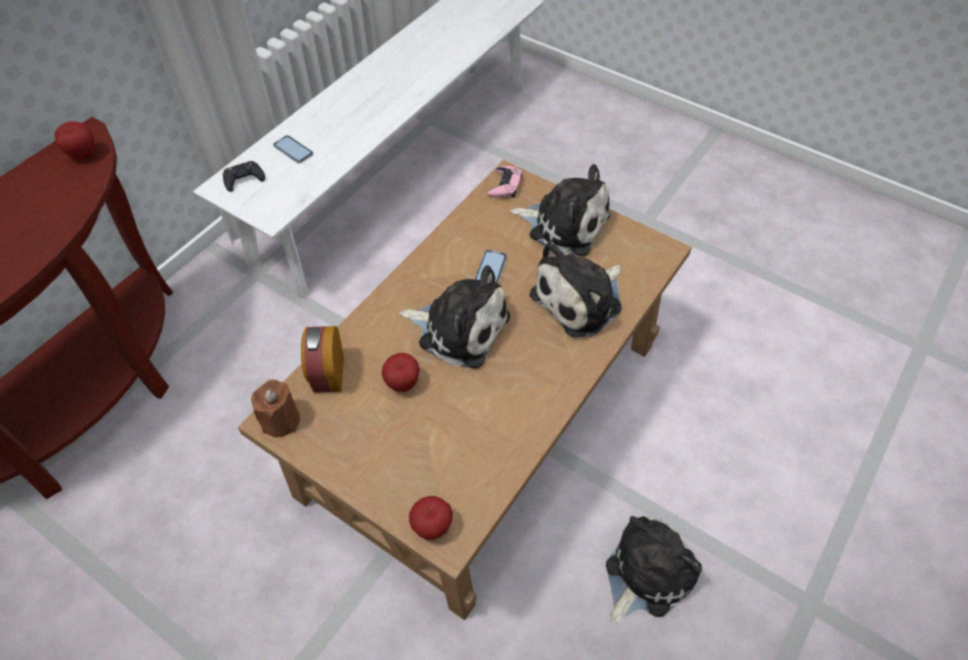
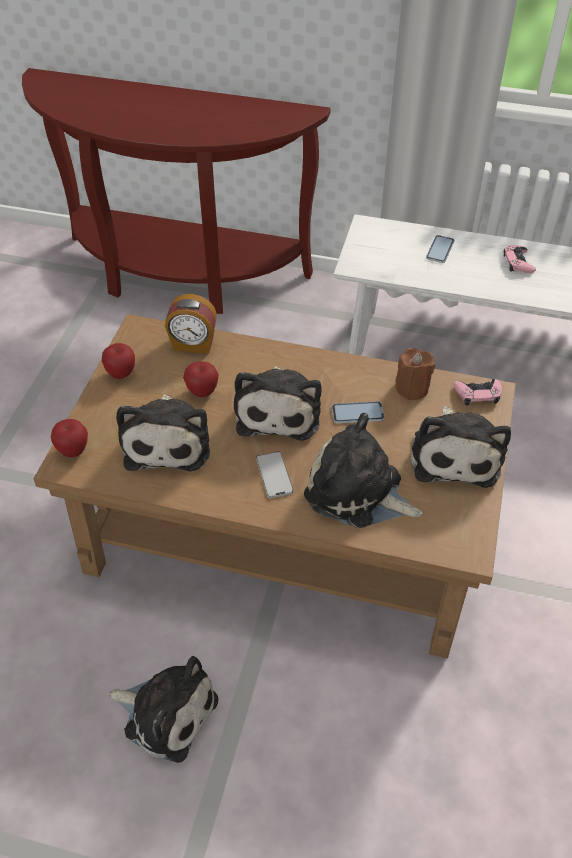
camera: 70 degrees right, 5 degrees down
(84, 155) = (287, 119): apple -> apple (121, 374)
(244, 179) = (385, 235): black game controller -> none
(281, 420) = (140, 333): brown candle -> brown candle (412, 388)
(327, 374) = (193, 344): alarm clock -> alarm clock turned 150 degrees counterclockwise
(345, 109) = (518, 263): none -> pink game controller
(457, 432) = (168, 441): none -> plush toy
(538, 355) = (274, 475): none -> phone

